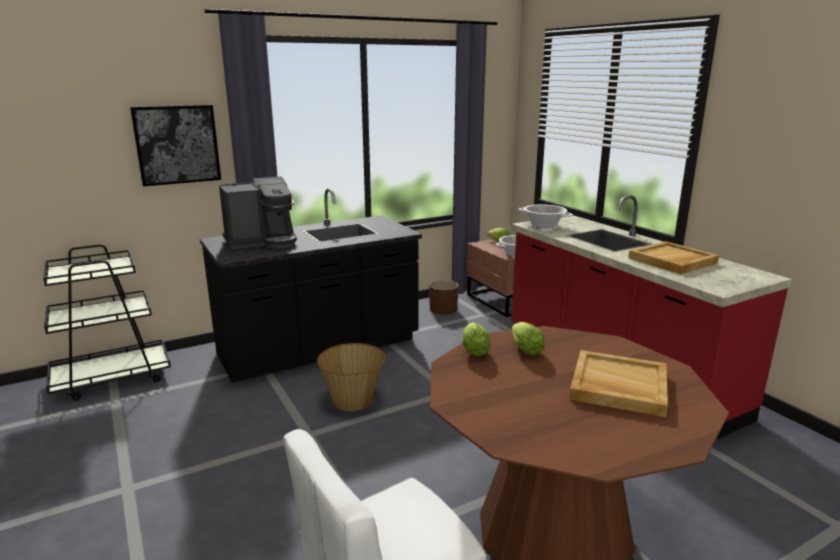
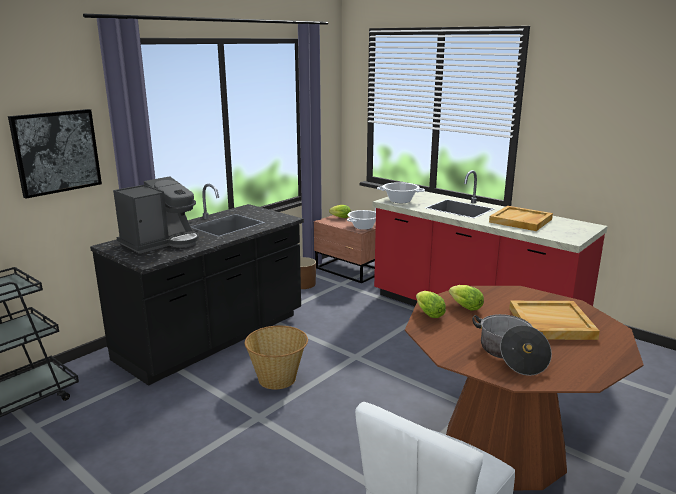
camera: 20 degrees left, 0 degrees up
(528, 413) = (510, 355): none -> cooking pot

